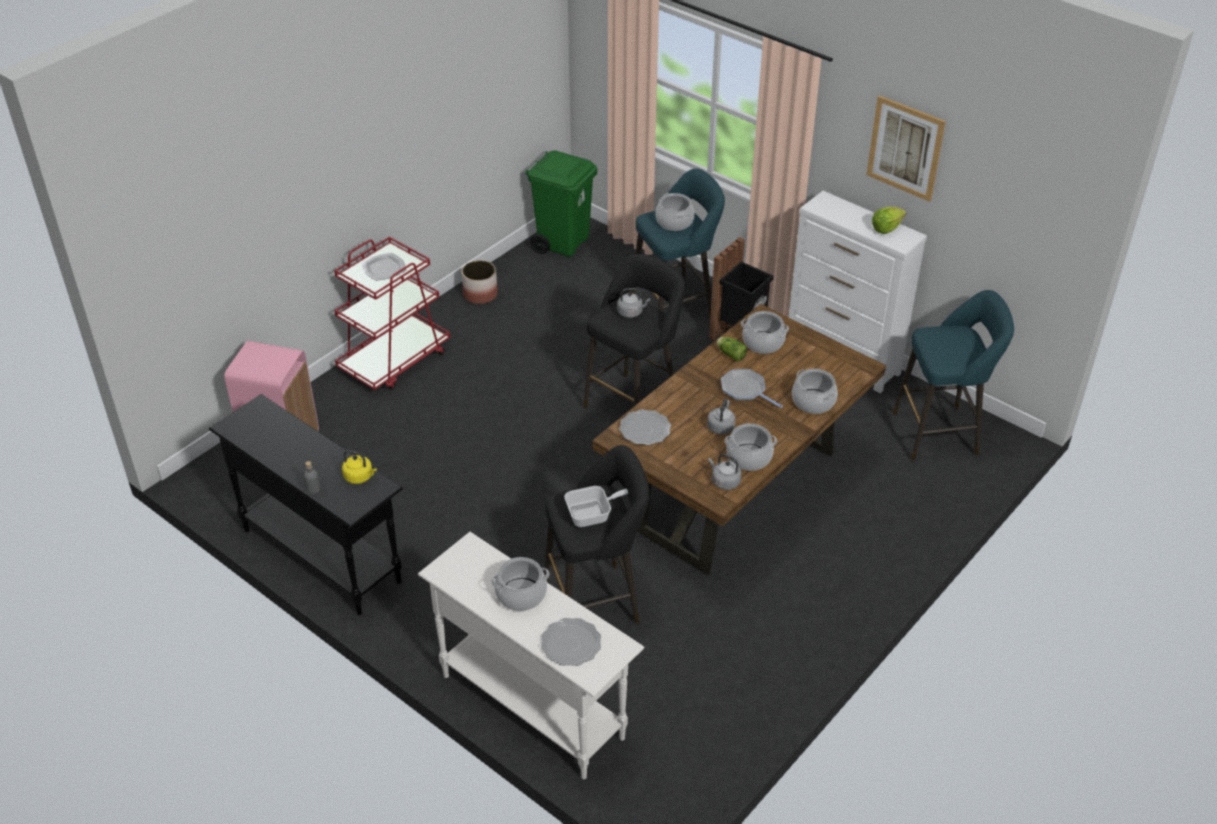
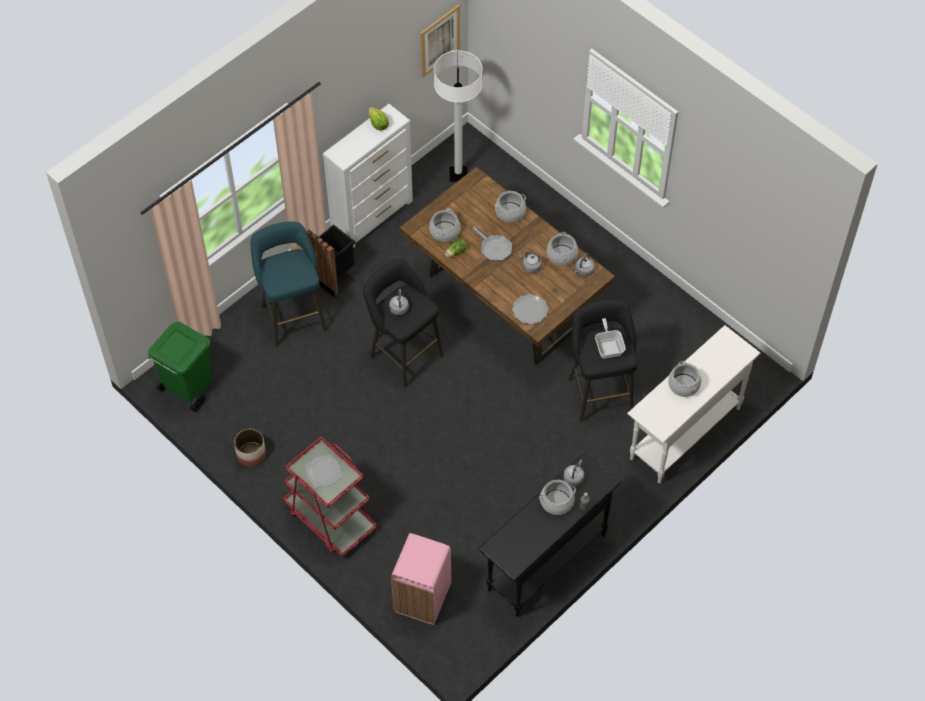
camera: 85 degrees left, 15 degrees up
(360, 477) = (574, 477): yellow kettle -> grey kettle
(571, 644) = (723, 360): plate -> none
(674, 222) = (286, 269): cooking pot -> cooking pot (556, 502)
(745, 390) = (494, 248): frying pan -> frying pan turned 90 degrees counterclockwise
(905, 148) = (361, 78): picture -> picture (439, 40)
(940, 433) = (458, 174): turquoise stool -> white floor lamp

